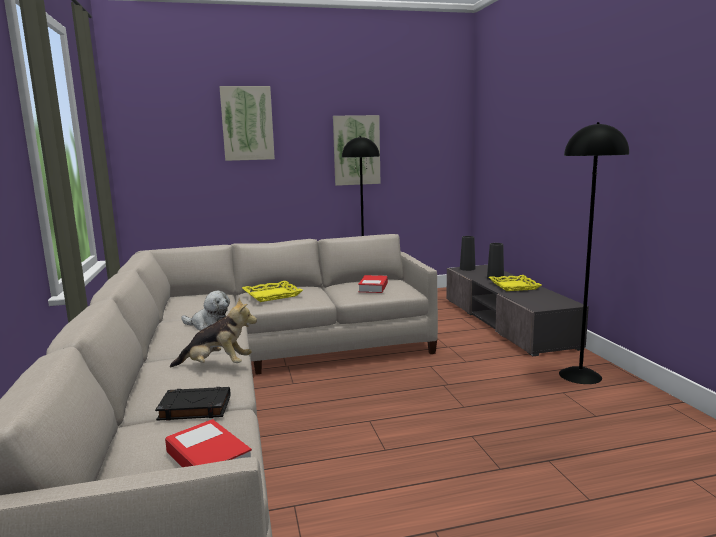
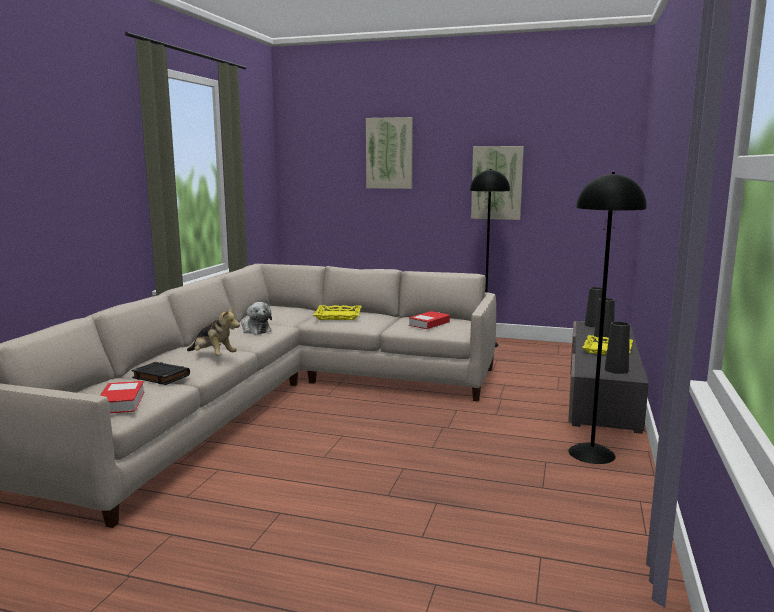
camera: 30 degrees right, 0 degrees up
(550, 300) = (616, 370): none -> black vase

